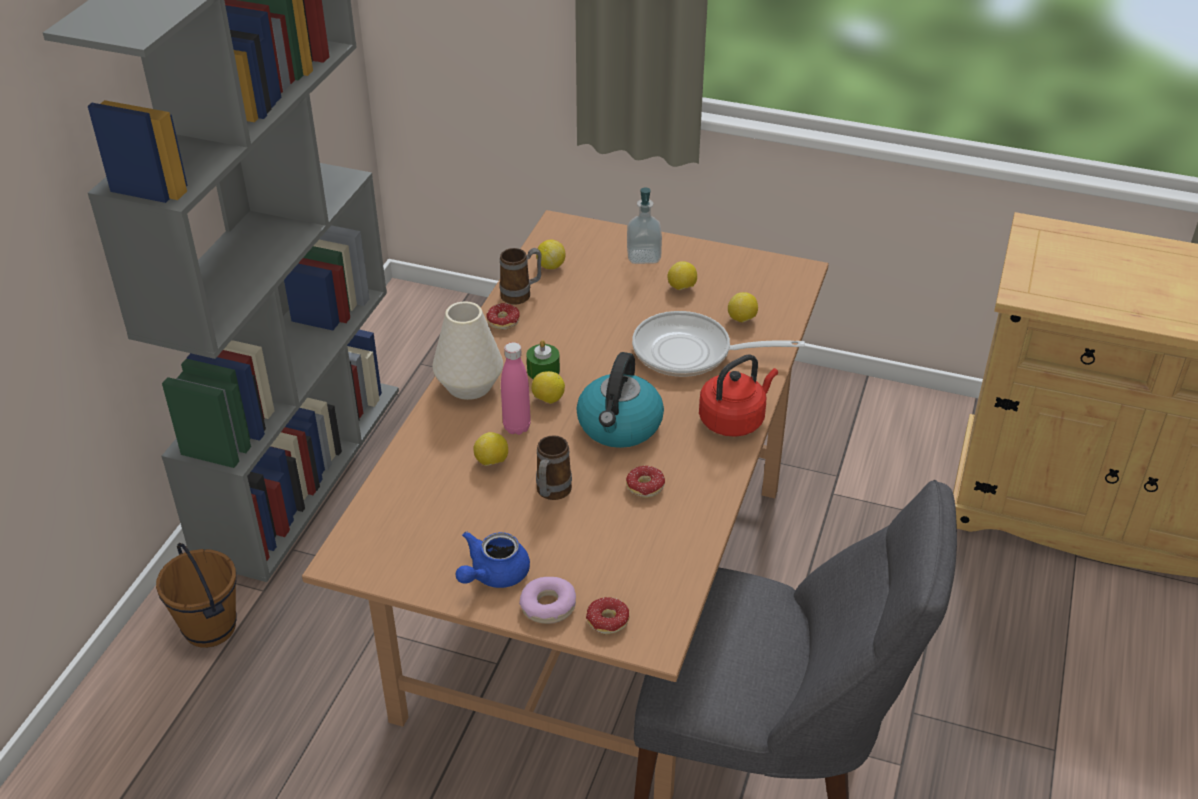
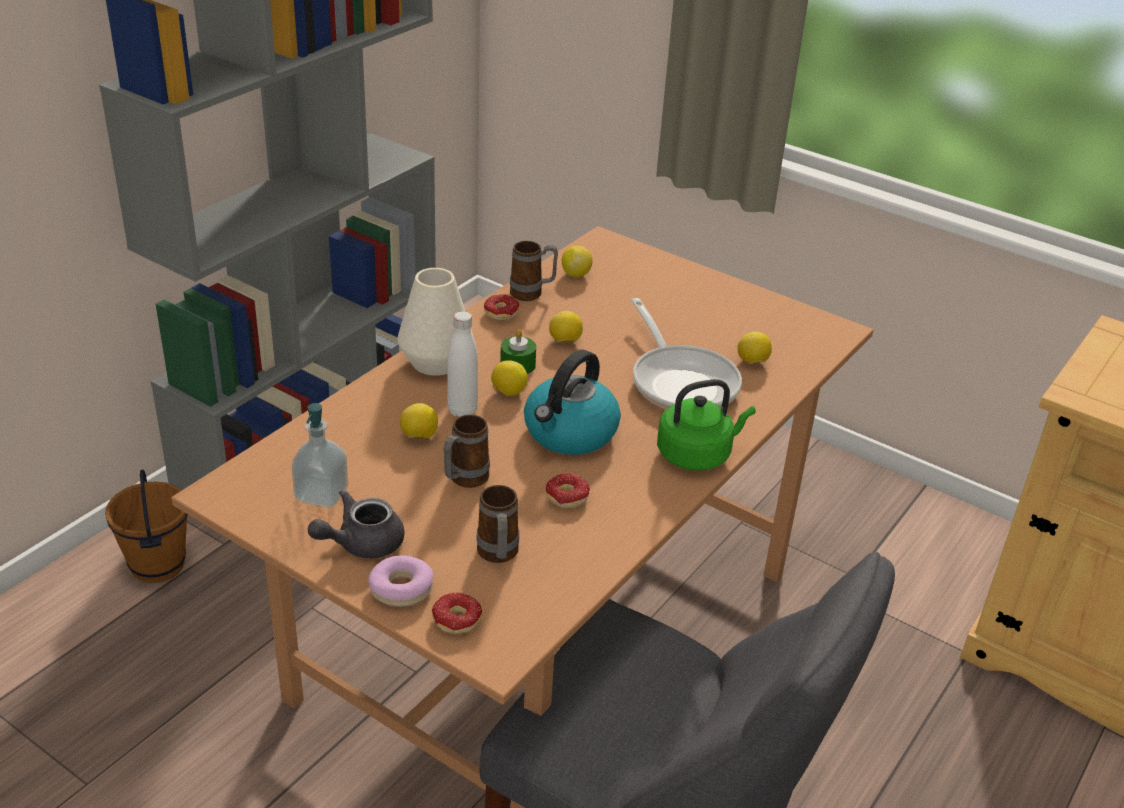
camera: 15 degrees right, 5 degrees down
(493, 575) = (361, 543): blue teapot -> grey teapot
(517, 427) = (462, 410): pink bottle -> white bottle
(613, 555) = (498, 556): none -> mug
(643, 256) = (676, 284): soap dispenser -> soap dispenser (321, 494)
(682, 288) = (701, 320): lemon -> lemon (565, 341)
(691, 353) = (681, 381): frying pan -> frying pan turned 135 degrees counterclockwise
(734, 420) = (697, 455): red kettle -> green kettle

